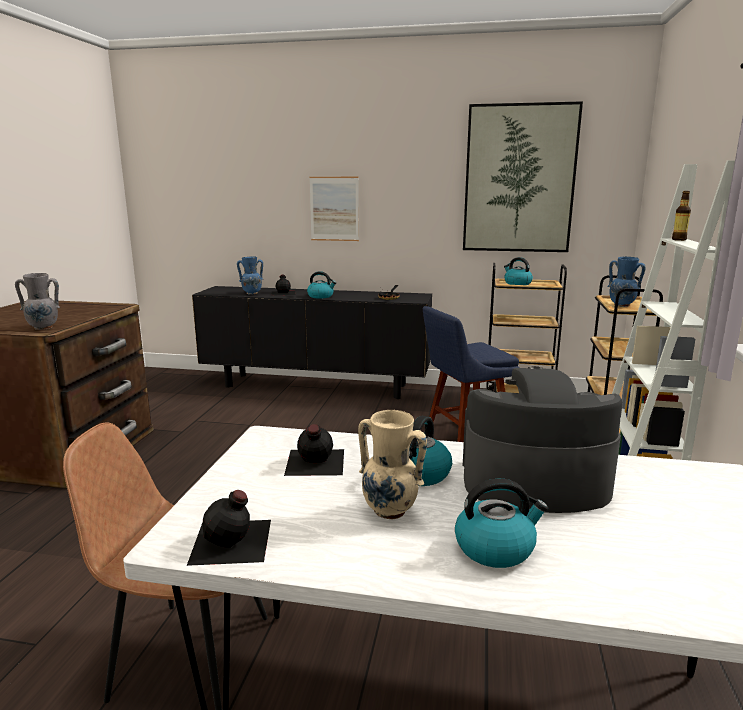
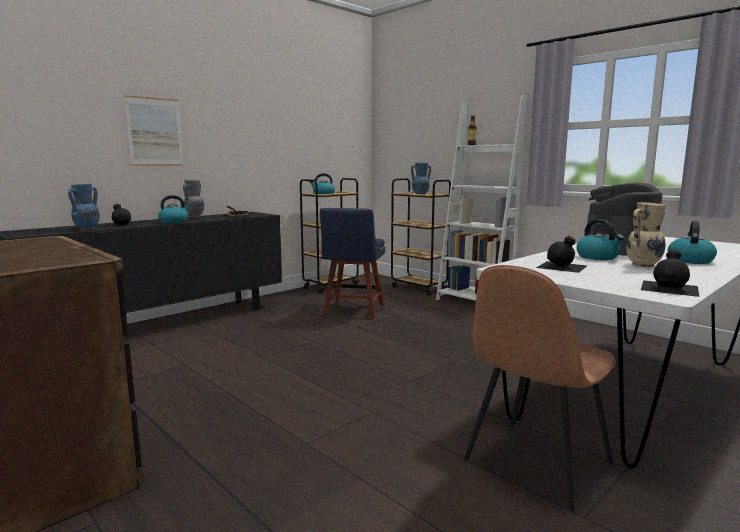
camera: 55 degrees left, 5 degrees down
(44, 328) = (63, 259): grey vase -> grey vase (194, 217)
(519, 179) = (306, 113): picture -> none

